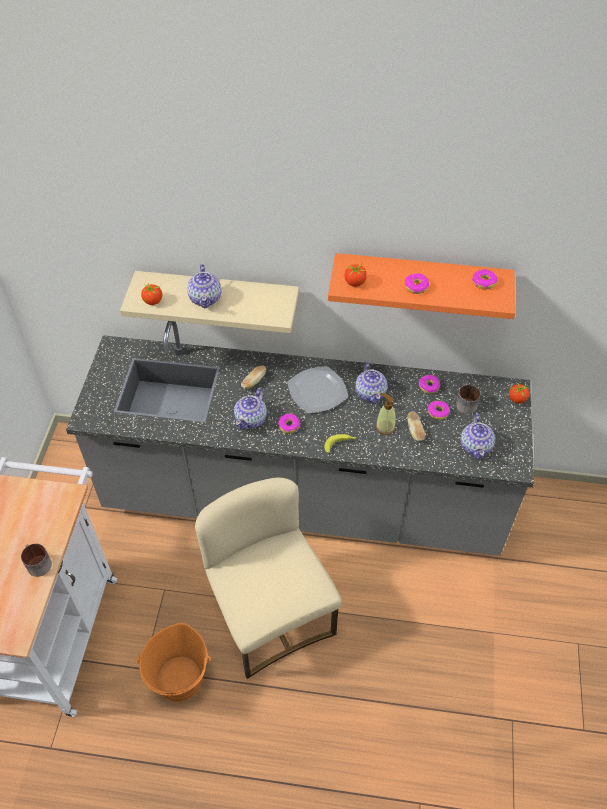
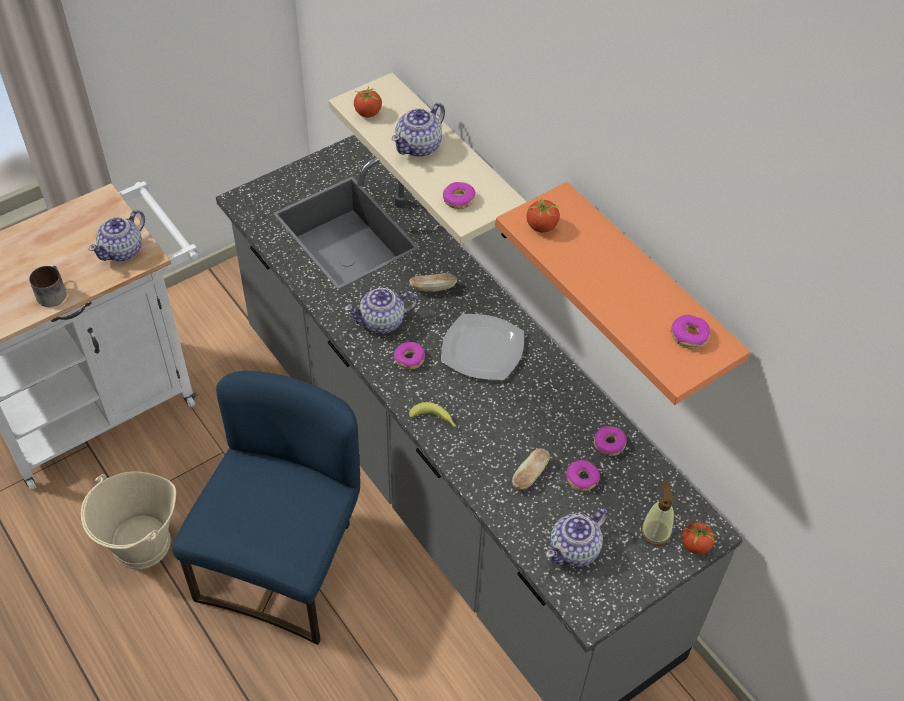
camera: 45 degrees right, 0 degrees up
(180, 679) = (141, 544): orange bucket -> beige bucket
(271, 613) = (284, 565): beige chair -> blue chair
(370, 393) = (536, 397): teapot -> teapot (123, 250)
(385, 427) = (503, 443): soap dispenser -> soap dispenser (655, 532)
(416, 287) = (602, 280): donut -> donut (458, 199)
(466, 403) = (627, 497): mug -> none

